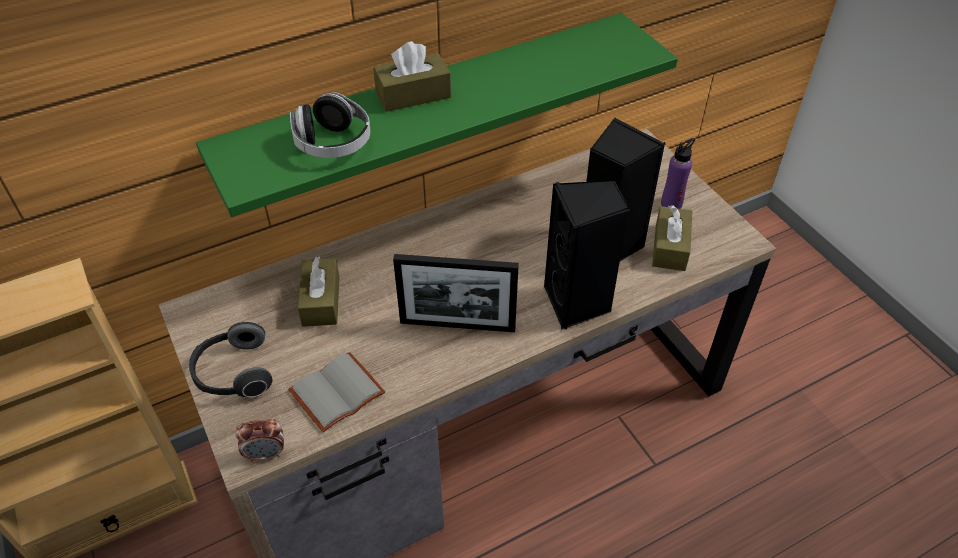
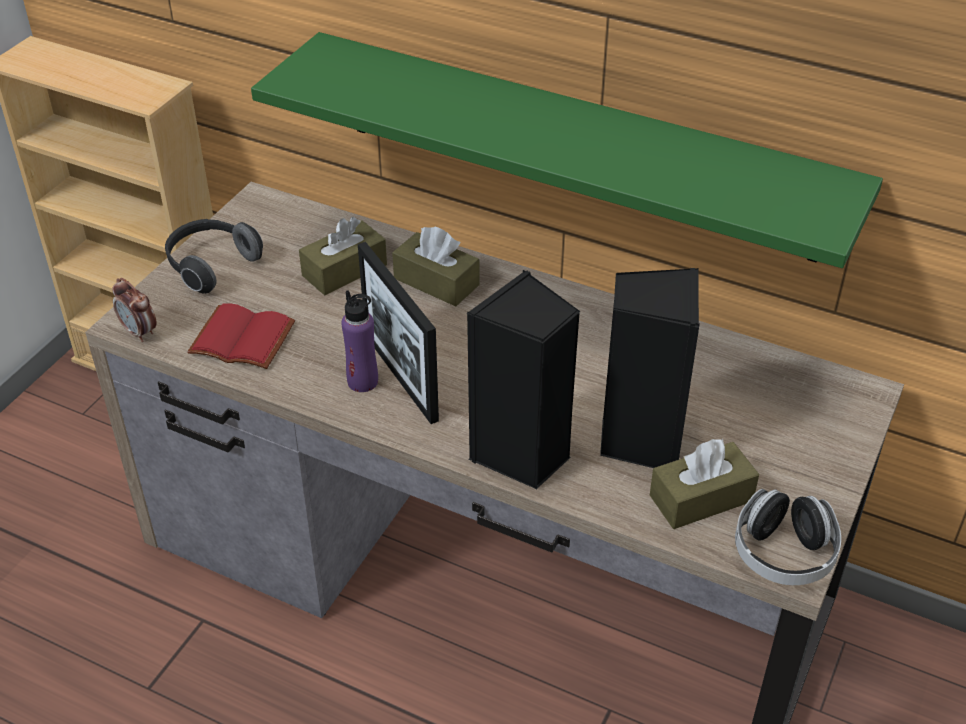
camera: 55 degrees right, 5 degrees down
(333, 144) = (395, 98): headphones -> headphones (783, 554)
(337, 390) = (245, 337): grey book -> red book
(413, 94) = (527, 107): brown tissue box -> brown tissue box (436, 282)
(671, 204) = (783, 467): purple bottle -> purple bottle (363, 381)

